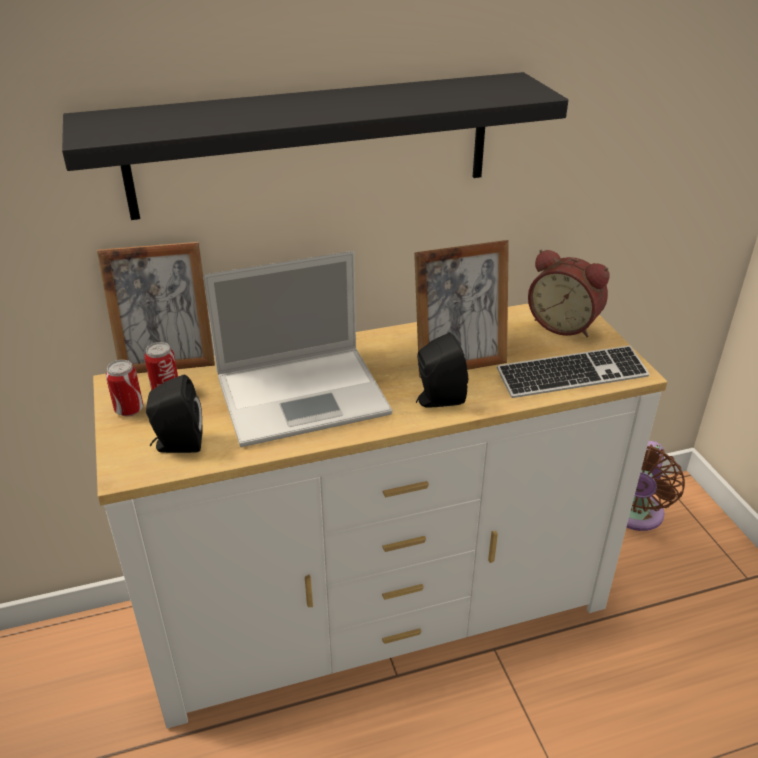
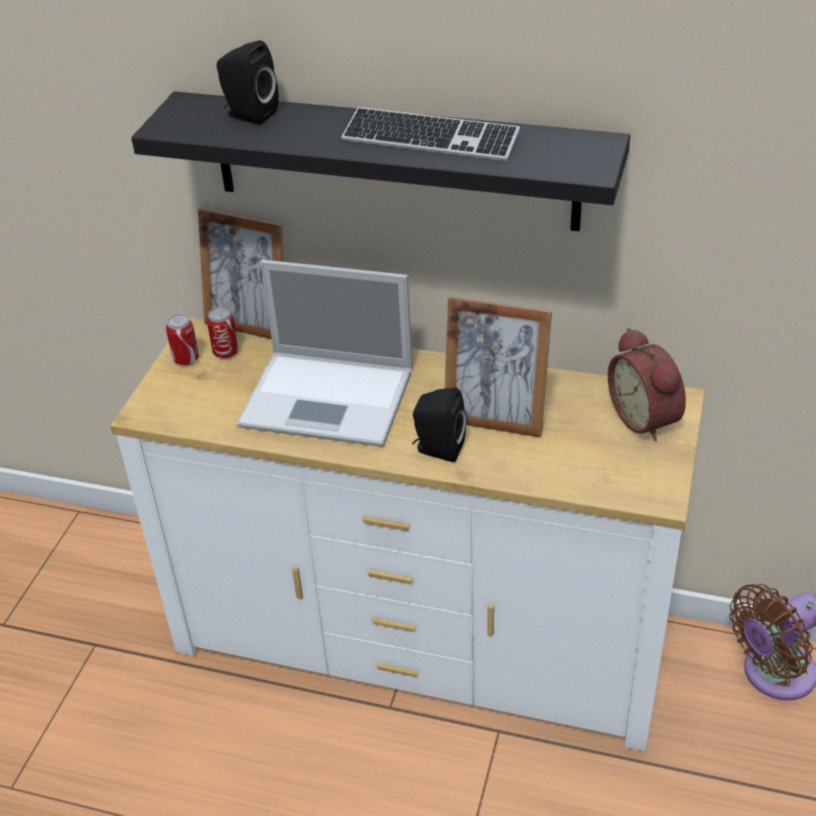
camera: 35 degrees right, 5 degrees up
(177, 444) = (195, 405): black speaker -> black speaker (248, 115)
(572, 375) = (591, 475): keyboard -> keyboard (430, 139)

